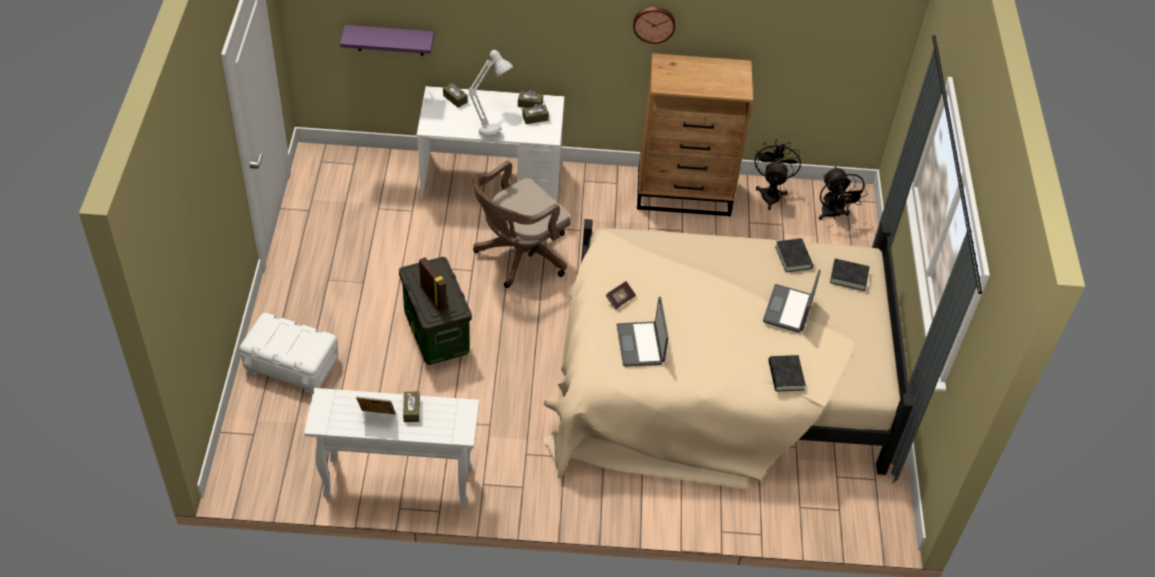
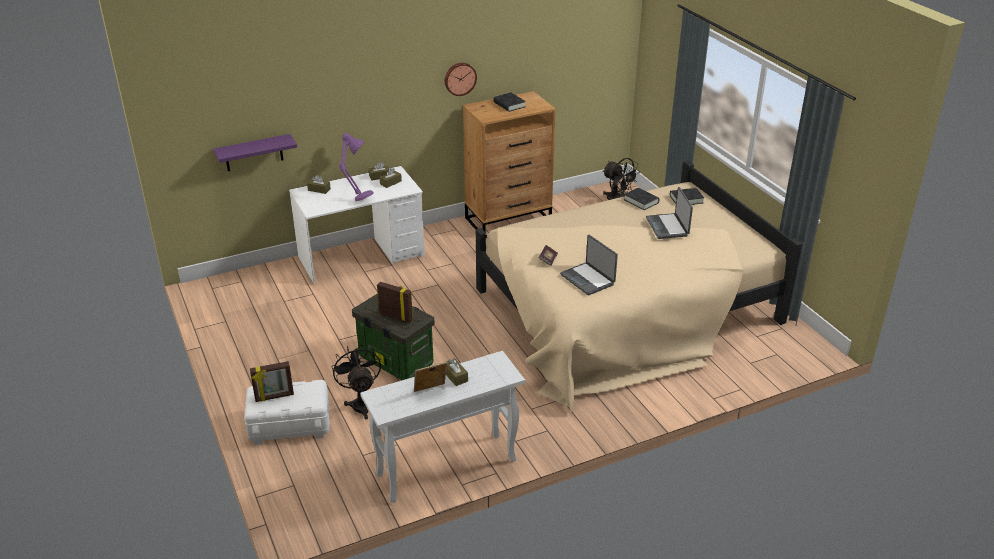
camera: 25 degrees left, 15 degrees down
(277, 336) = (274, 397): none -> picture frame
(491, 120) = (357, 193): grey table lamp -> purple table lamp
(518, 256) = (420, 293): brown office chair -> none
(771, 193) = (566, 201): black fan -> black fan (361, 403)
(785, 376) = (702, 261): black book -> black book (509, 105)

